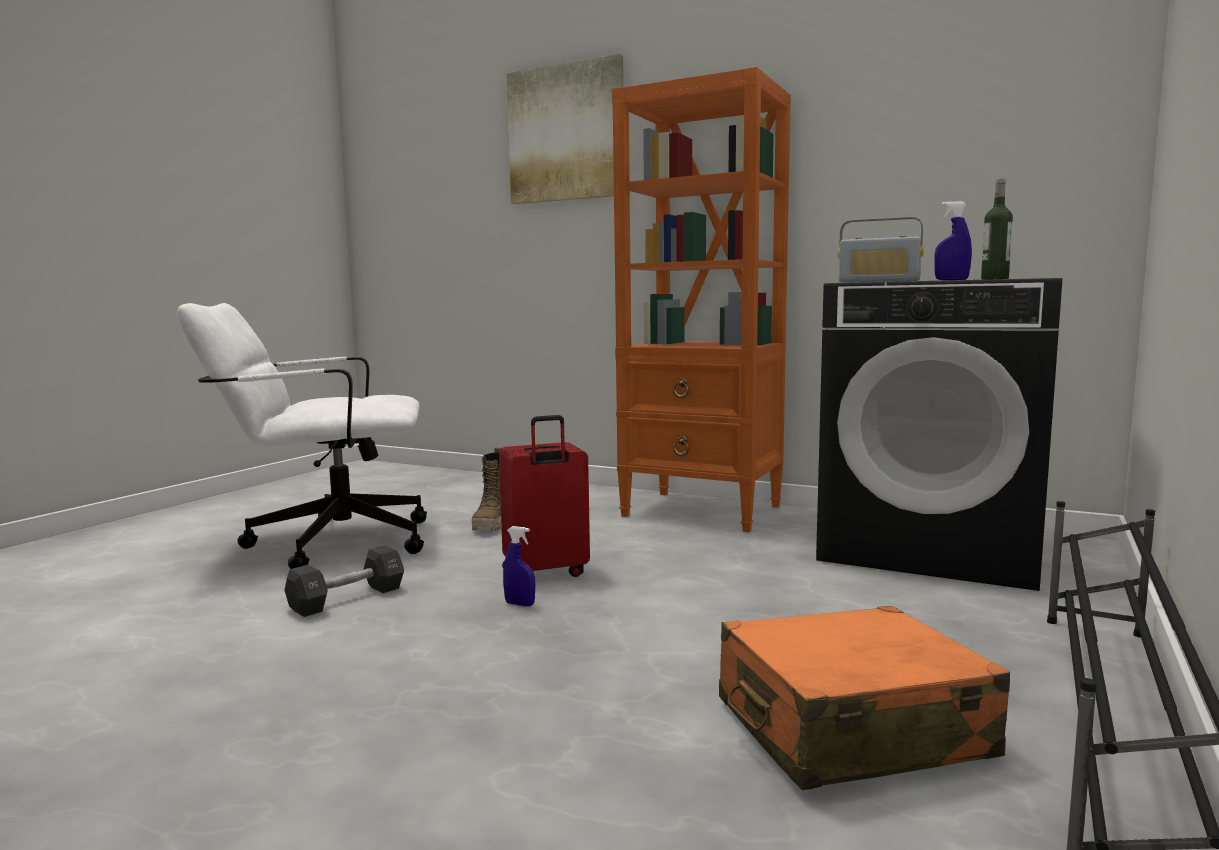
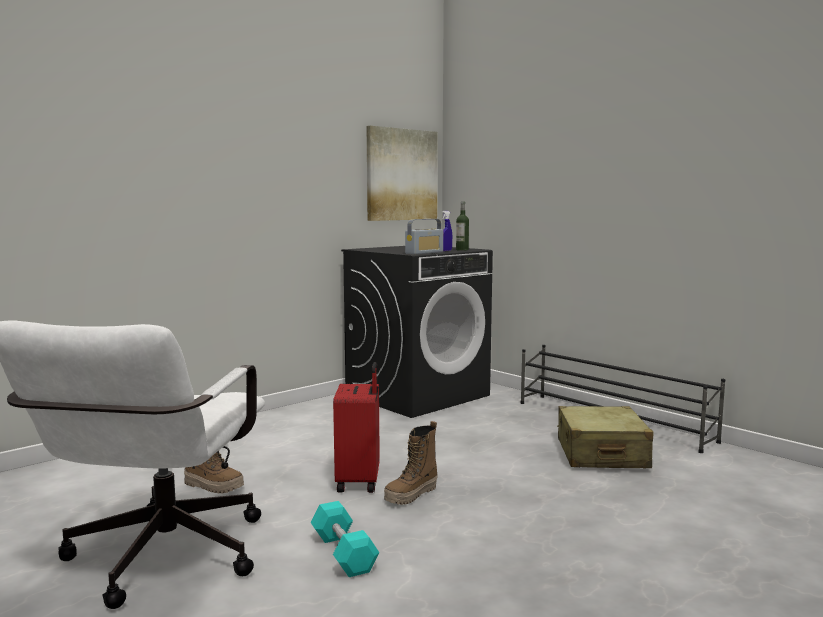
camera: 70 degrees left, 0 degrees up
(347, 599) = (343, 553): black dumbbell -> turquoise dumbbell
(519, 604) = (411, 495): blue spray bottle -> boot
(566, 133) = (104, 111): picture -> picture (401, 175)
(703, 511) = (284, 422): orange bookcase -> none
(850, 729) = (601, 454): orange suitcase -> beige suitcase

